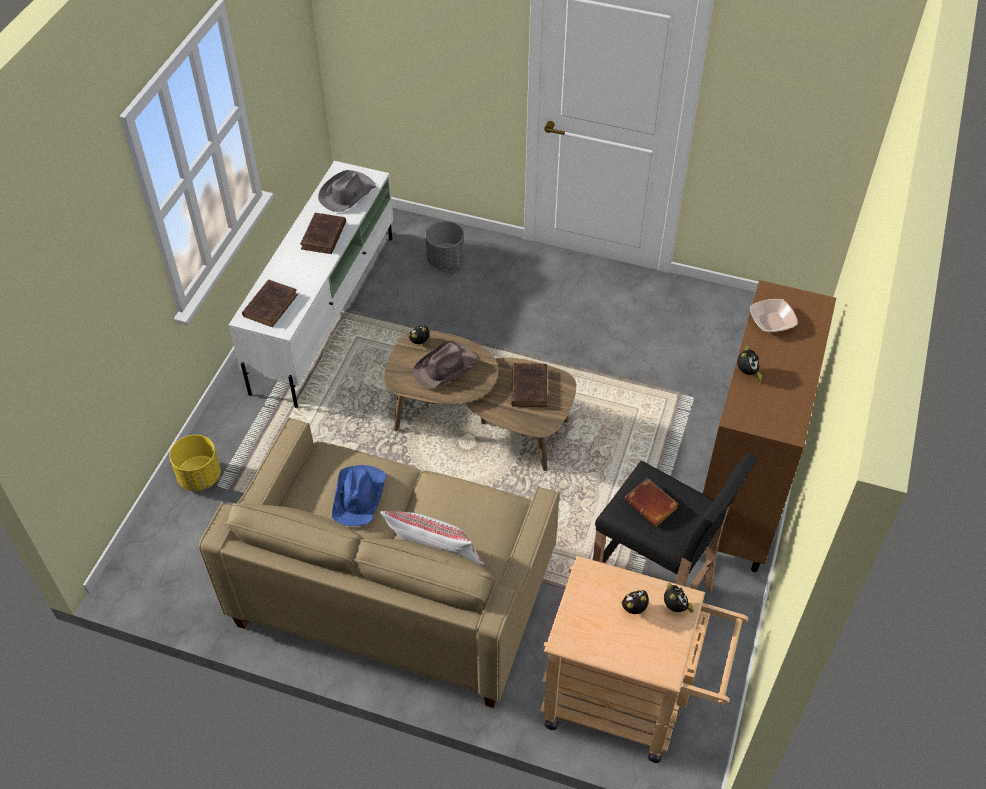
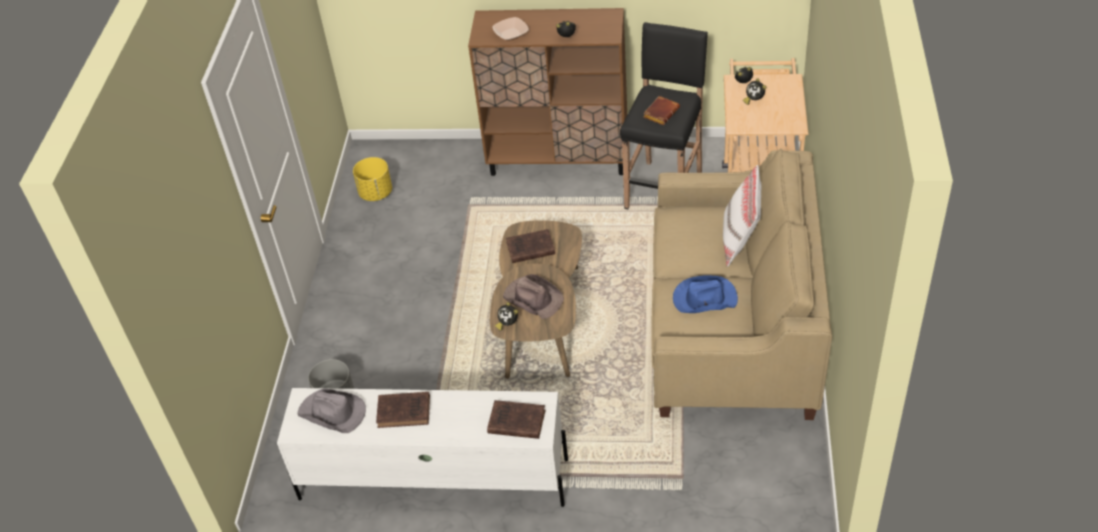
camera: 100 degrees left, 5 degrees down
(199, 477) = (677, 508): yellow planter -> yellow planter (376, 193)

